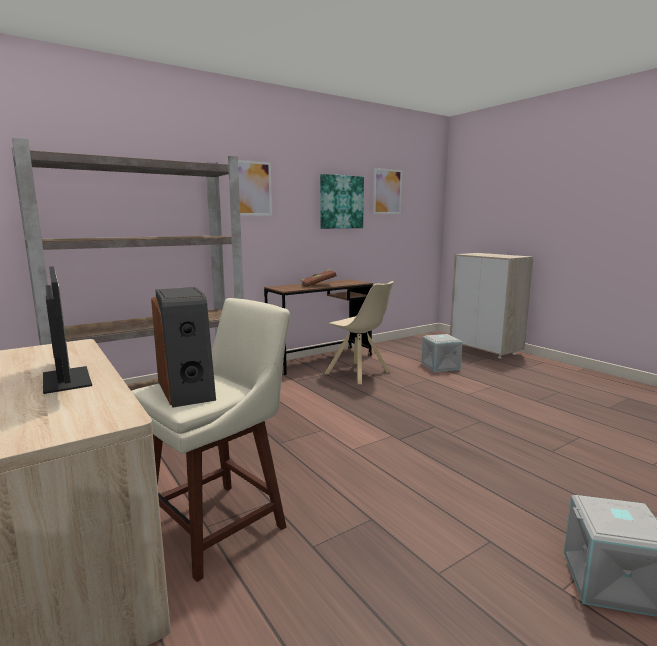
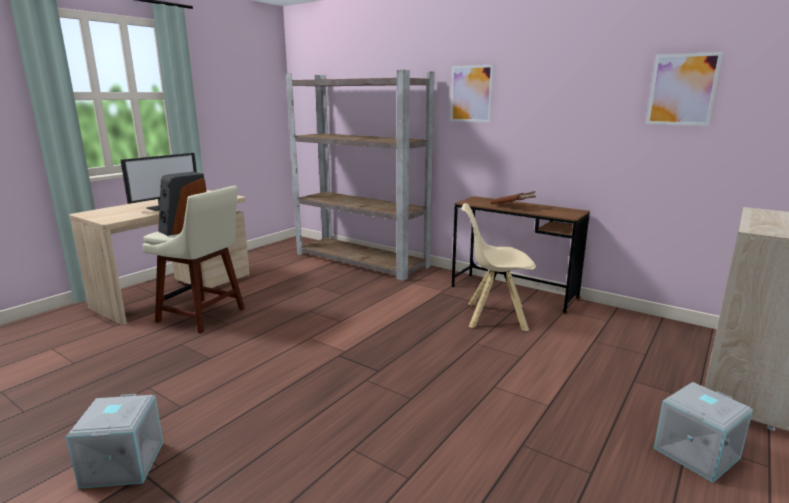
camera: 70 degrees right, 5 degrees up
(341, 202) = (587, 107): picture -> none
(359, 374) = (493, 316): beige chair -> beige chair turned 75 degrees clockwise
(439, 366) = (587, 360): grey storage box -> grey storage box (695, 452)

